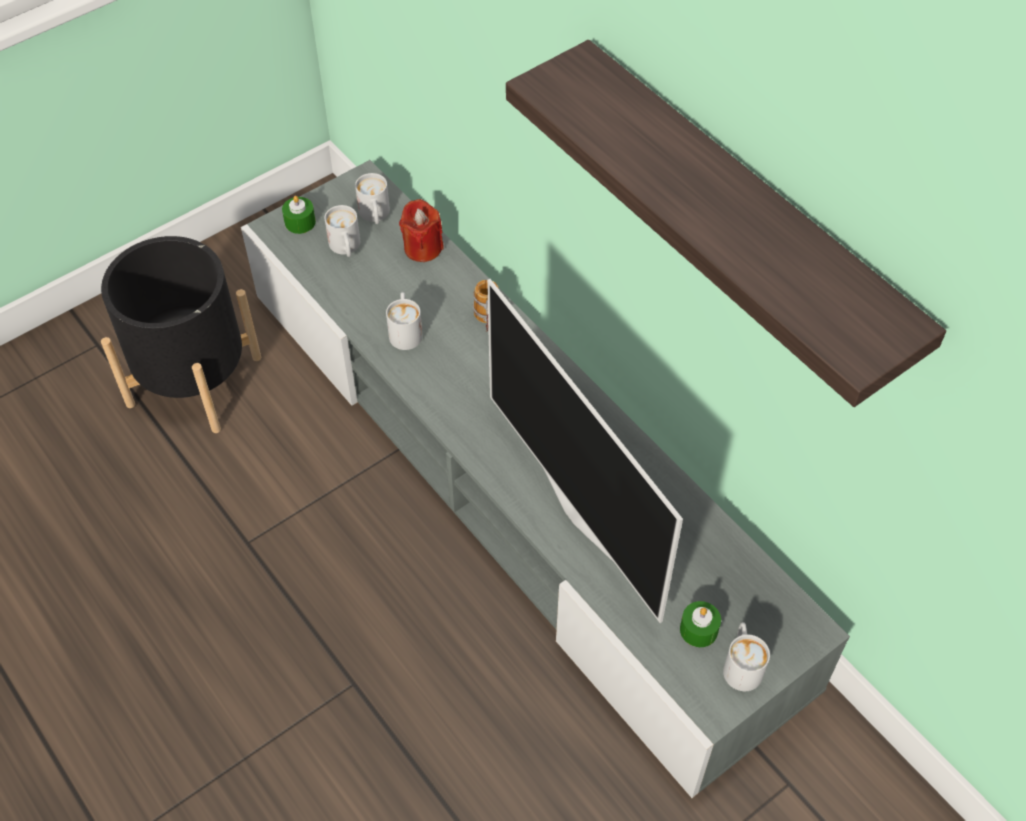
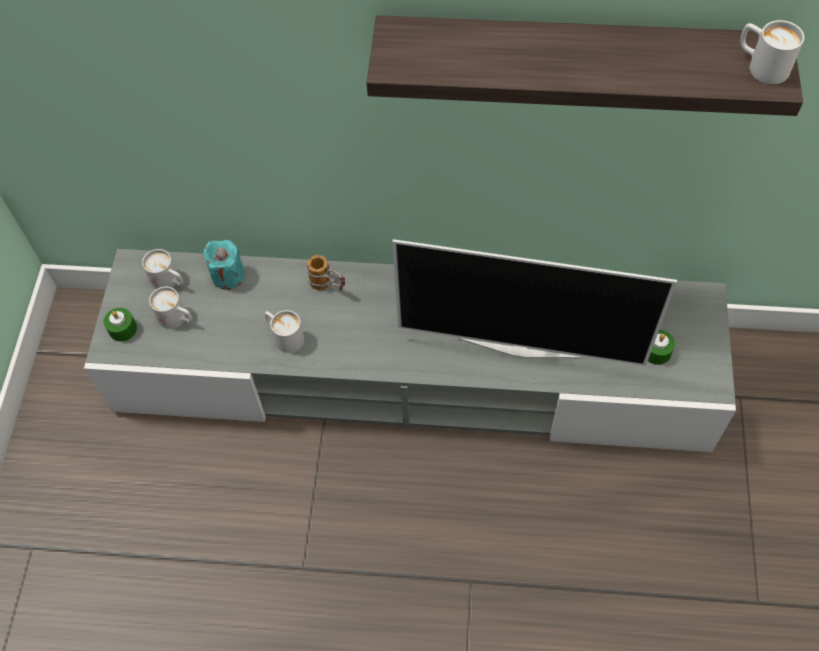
camera: 45 degrees left, 5 degrees up
(194, 380) = (135, 504): black planter -> none
(422, 248) = (228, 275): red candle -> turquoise candle
(741, 664) = (697, 349): white mug -> white mug (761, 65)

